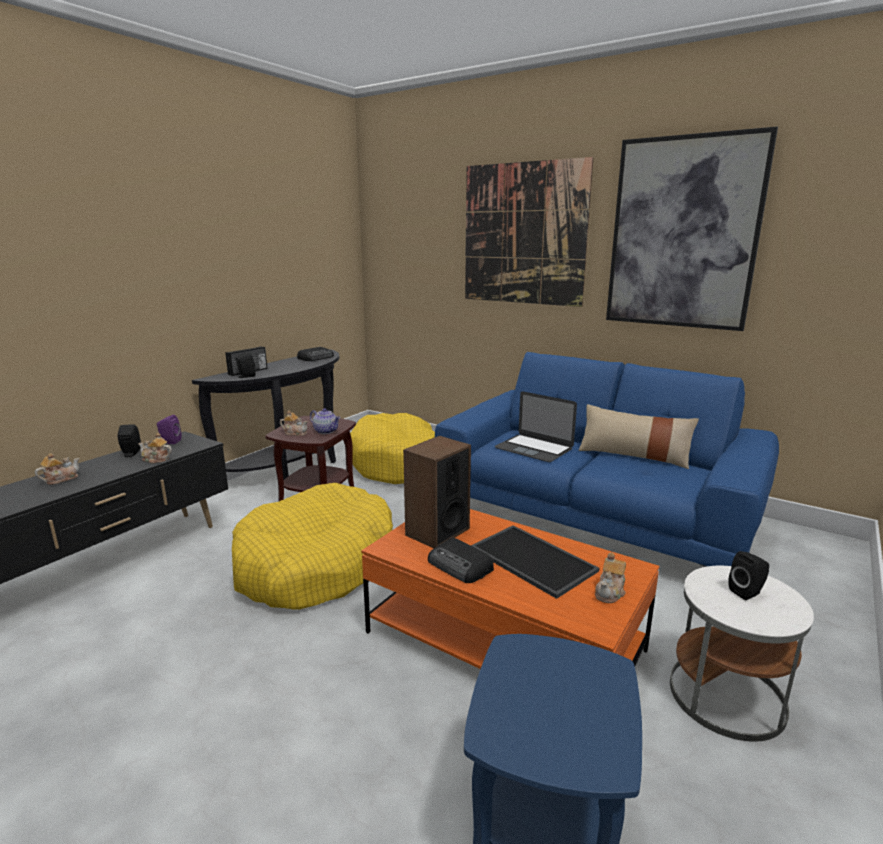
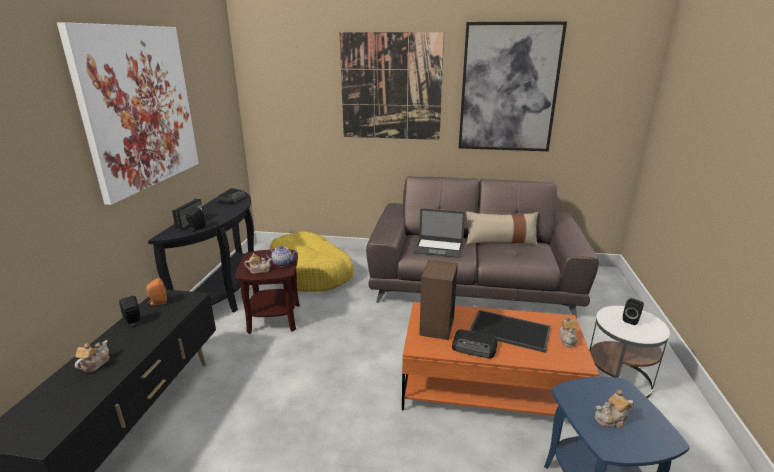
camera: 25 degrees left, 5 degrees up
(156, 460) = (167, 322): teapot -> teapot (611, 419)
(169, 442) = (158, 302): purple speaker -> orange speaker
(206, 238) = (139, 108): none -> picture
(316, 564) = (321, 371): yellow dog bed -> none
(595, 514) = (473, 283): blue sofa -> brown sofa

